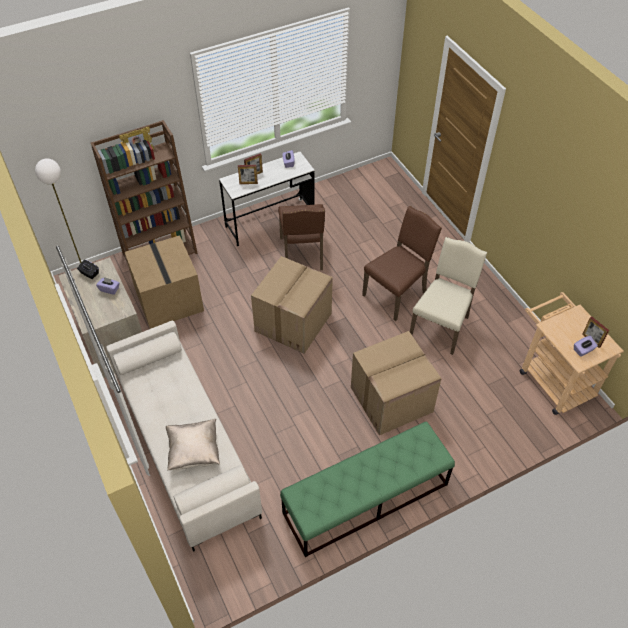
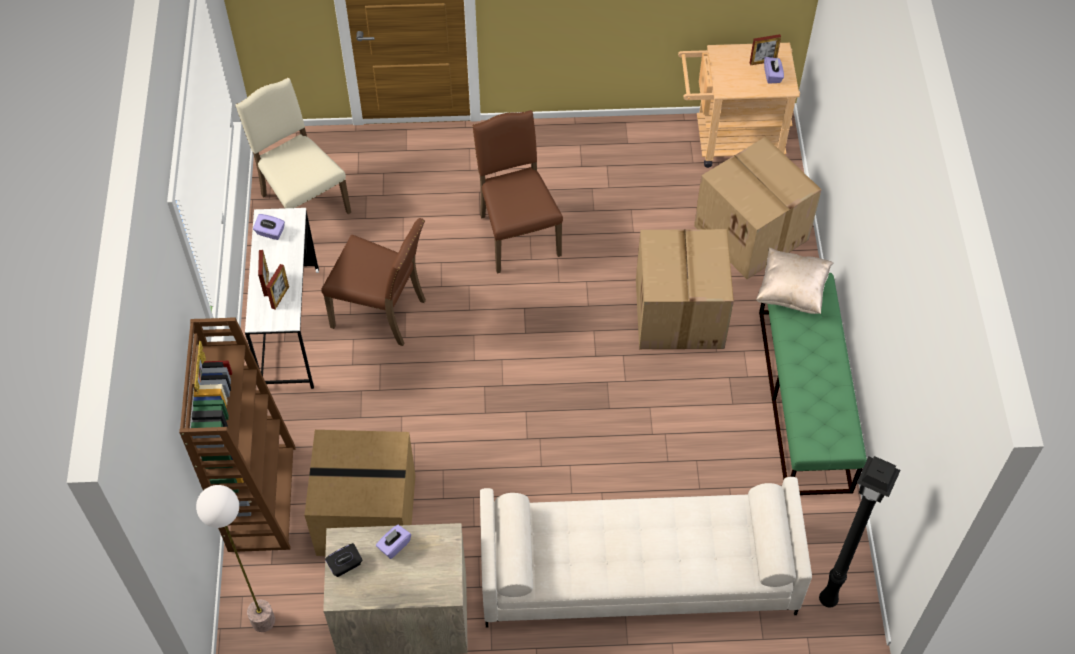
camera: 65 degrees left, 5 degrees up
(194, 451) = (695, 541): beige pillow -> beige pillow (791, 292)
(211, 569) = (828, 601): none -> black floor lamp
(293, 323) = (500, 372): cardboard box -> cardboard box (753, 233)
(441, 326) = (596, 211): beige chair -> beige chair (302, 203)

